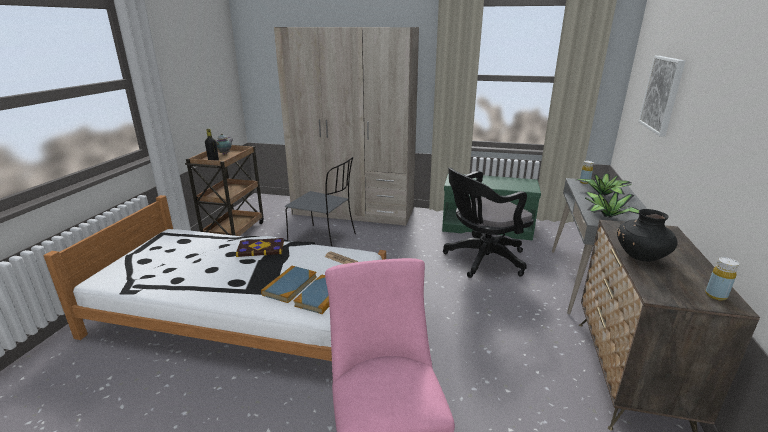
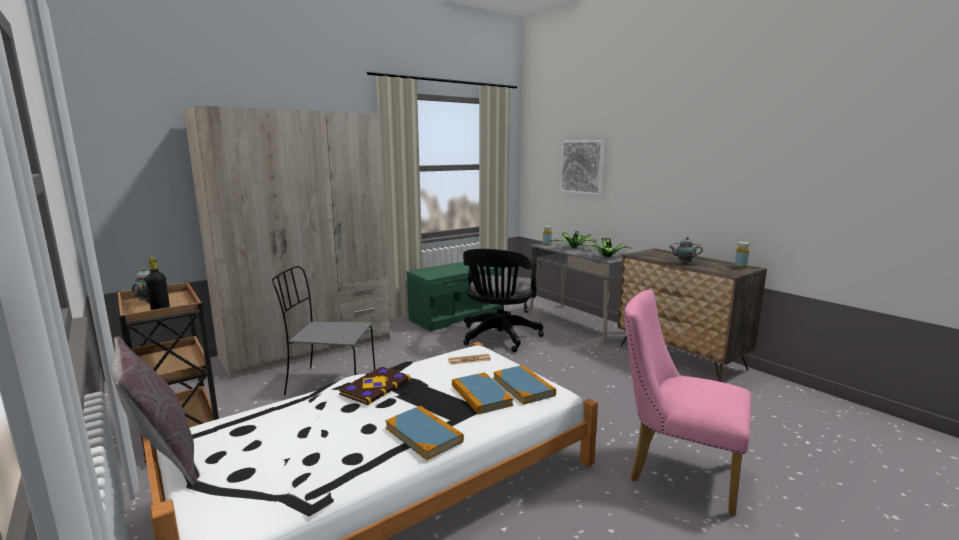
camera: 50 degrees left, 10 degrees down
(145, 239) = (163, 460): none -> grey pillow
(219, 288) = (424, 434): none -> book
(324, 239) = (329, 382): grey chair -> grey chair turned 150 degrees counterclockwise
(641, 256) = (683, 263): black vase -> teapot

